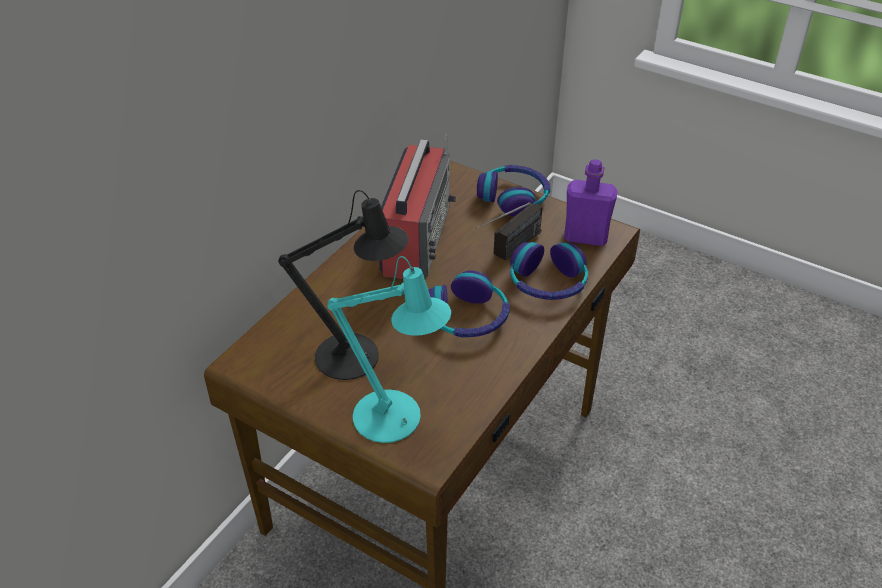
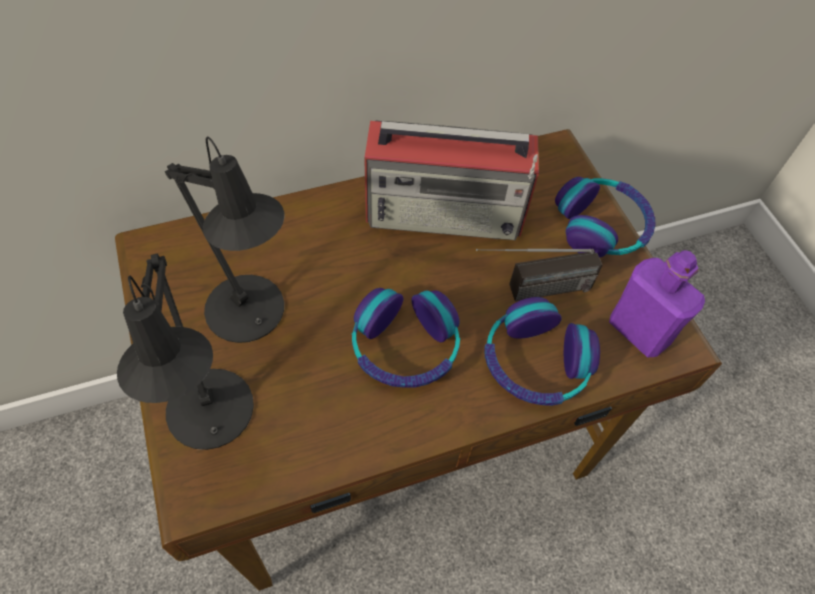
camera: 35 degrees right, 15 degrees up
(395, 420) = (212, 420): turquoise table lamp -> black table lamp
(416, 238) = (446, 213): radio -> radio turned 45 degrees clockwise

